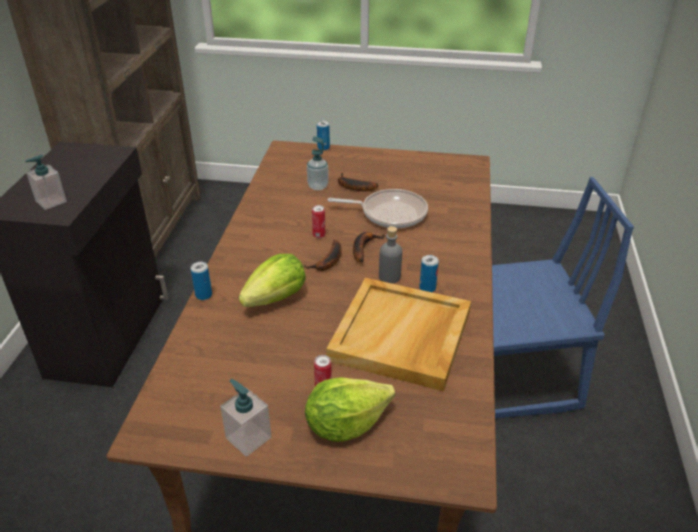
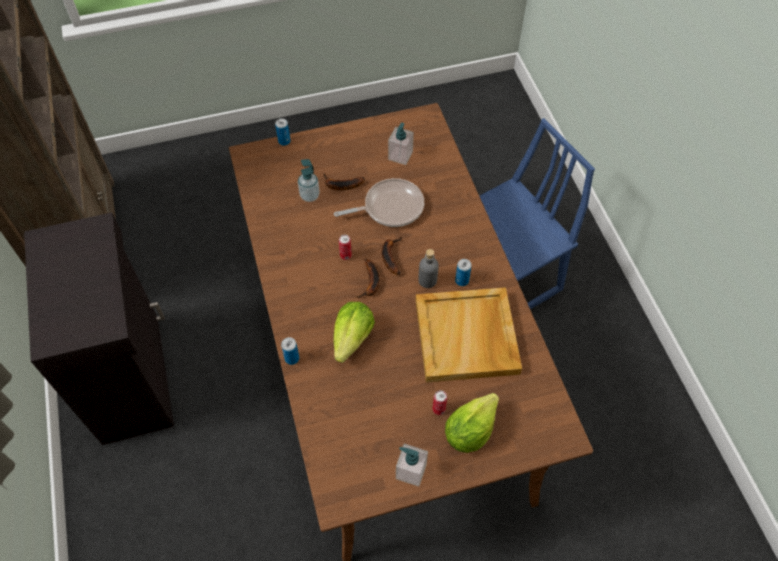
camera: 25 degrees left, 20 degrees up
(51, 201) = (85, 315): soap dispenser -> soap dispenser (400, 156)

